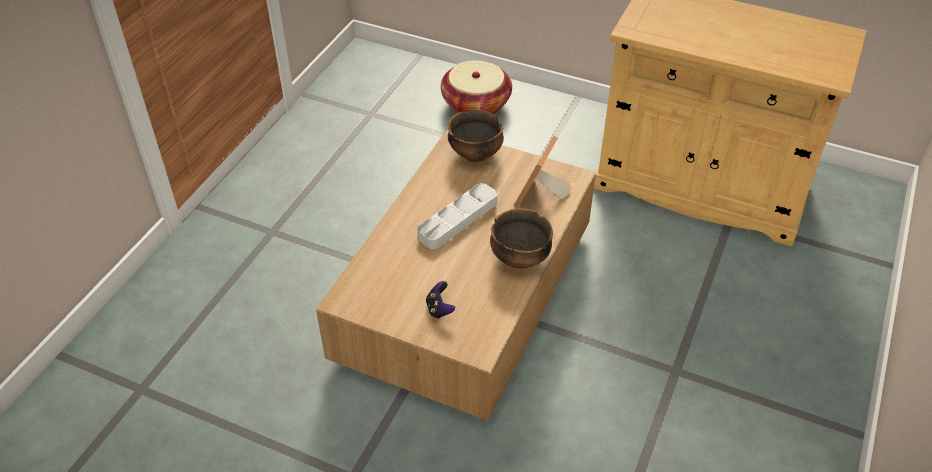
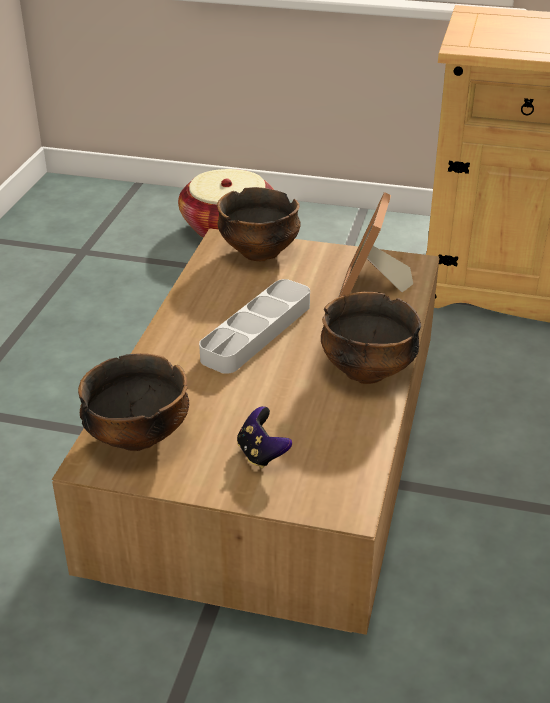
camera: 10 degrees left, 10 degrees down
(369, 287) = (137, 437): none -> bowl

